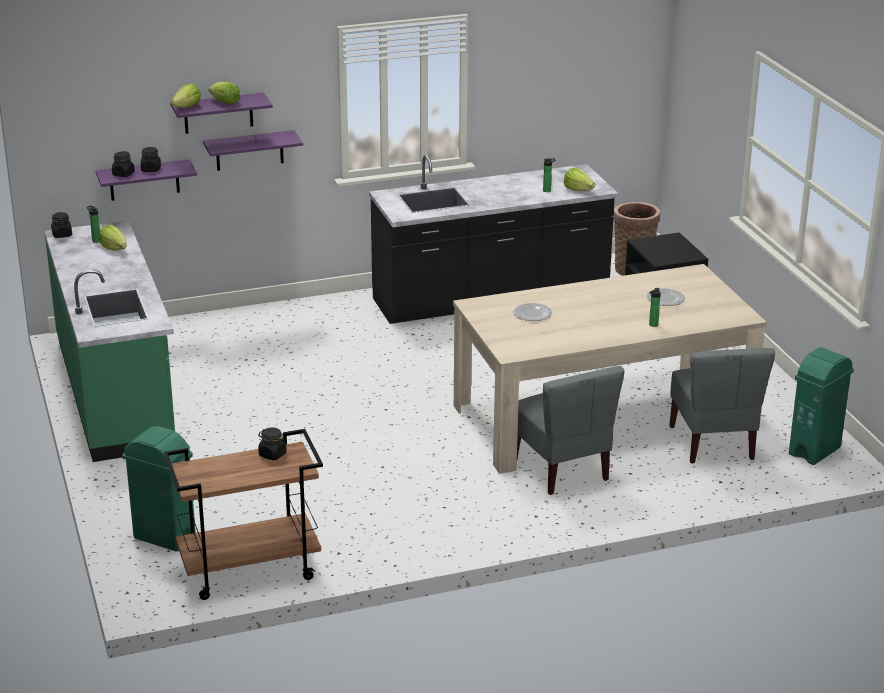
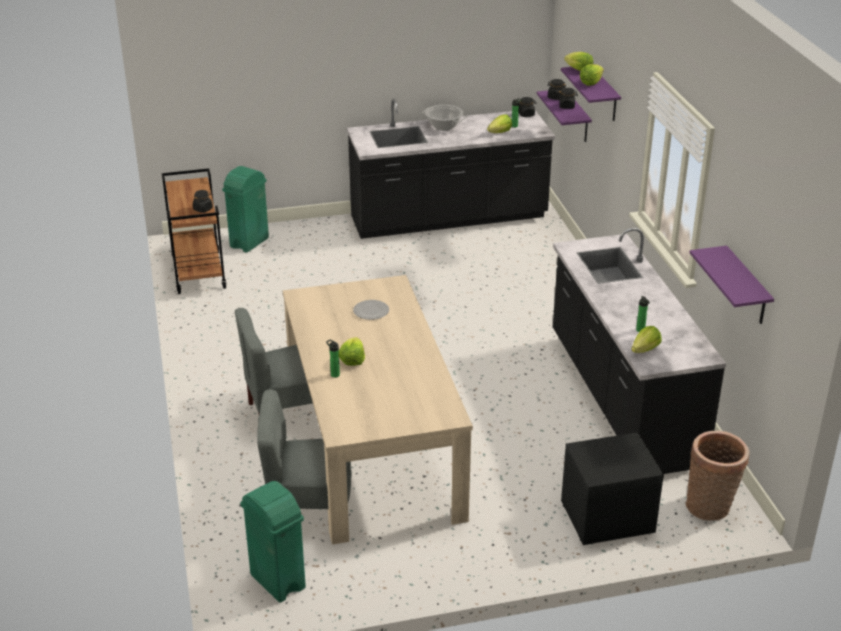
camera: 95 degrees right, 5 degrees up
(88, 280) = (444, 126): none -> cooking pot
(116, 391) = (449, 219): green counter -> black counter
(249, 150) = (610, 140): purple shelf -> purple shelf (747, 287)
(624, 318) = (352, 359): none -> lettuce
(666, 299) = (388, 389): plate -> none

